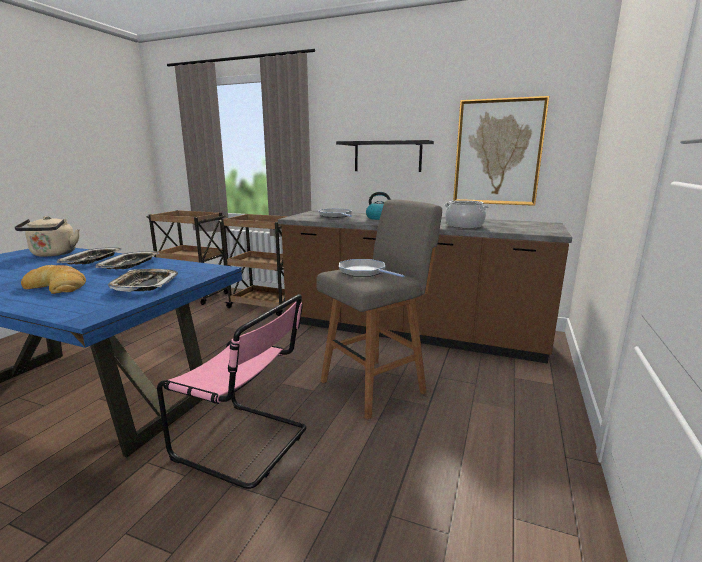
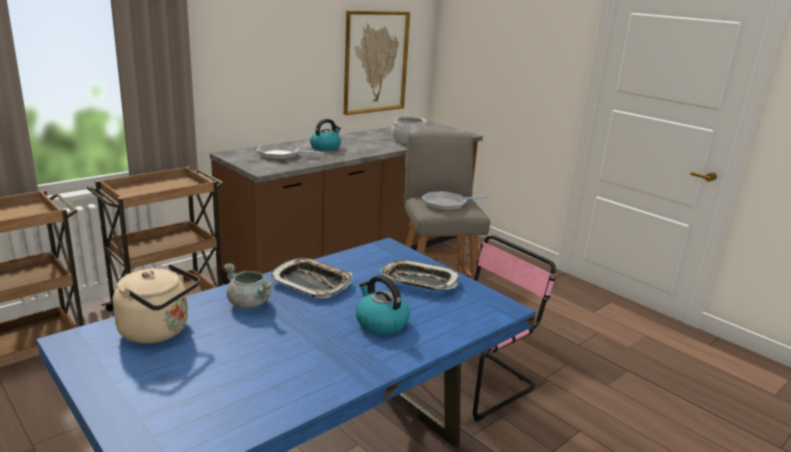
camera: 65 degrees left, 5 degrees up
(57, 286) = (381, 323): bread -> kettle
(92, 260) = (250, 303): tray -> grey cooking pot
(387, 156) = (280, 71): black shelf -> none

